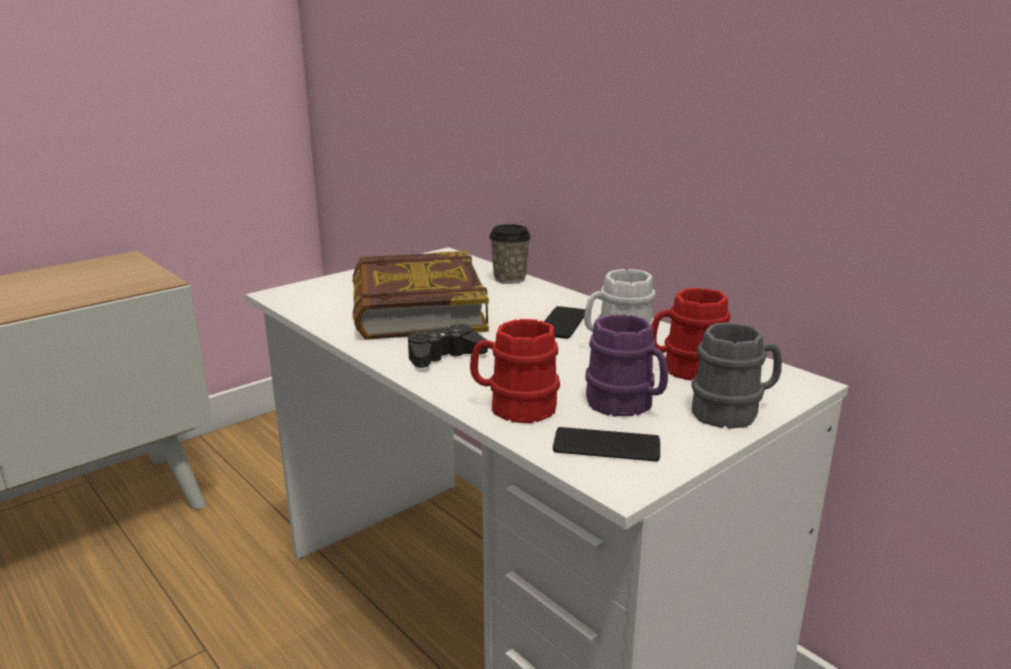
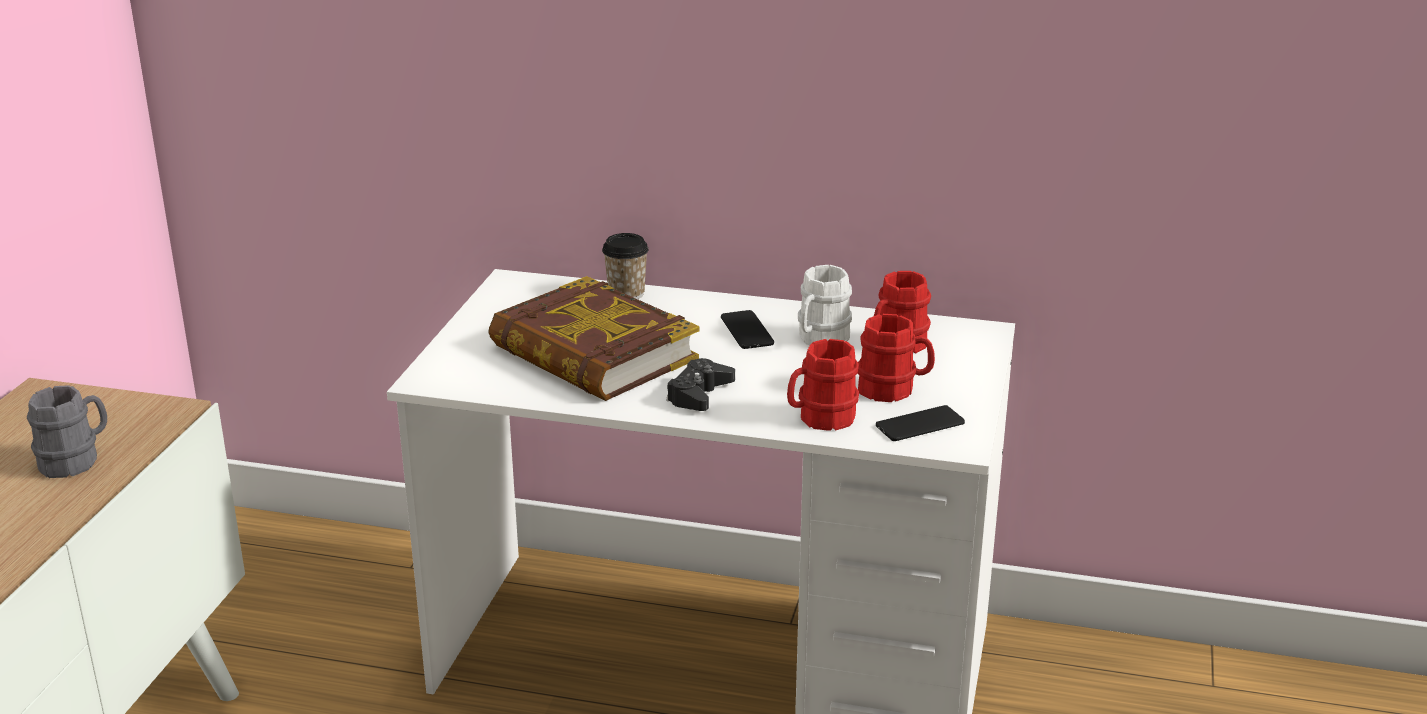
camera: 35 degrees left, 5 degrees up
(626, 405) = (894, 390): purple mug -> red mug
(733, 412) = (968, 370): grey mug -> grey mug (76, 460)

